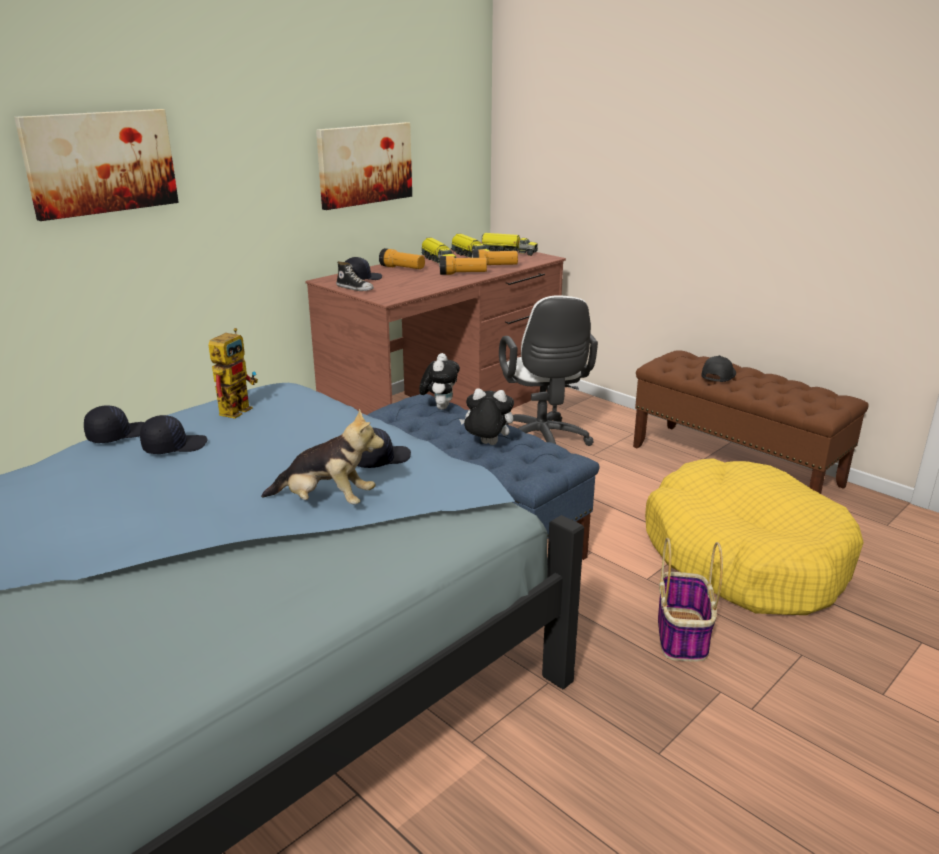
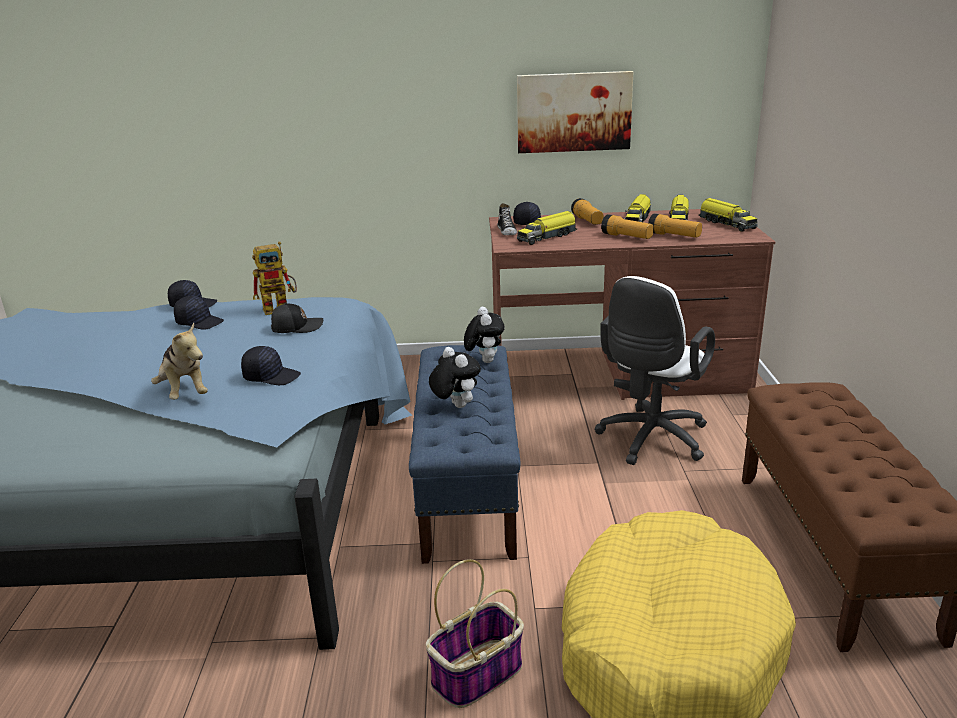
camera: 45 degrees right, 0 degrees up
(100, 162) = (306, 95): picture -> none
(401, 286) = (547, 237): none -> toy truck
(440, 407) = (484, 360): plush toy -> plush toy turned 60 degrees counterclockwise
(717, 375) = (817, 426): black cap -> black cap (296, 327)

